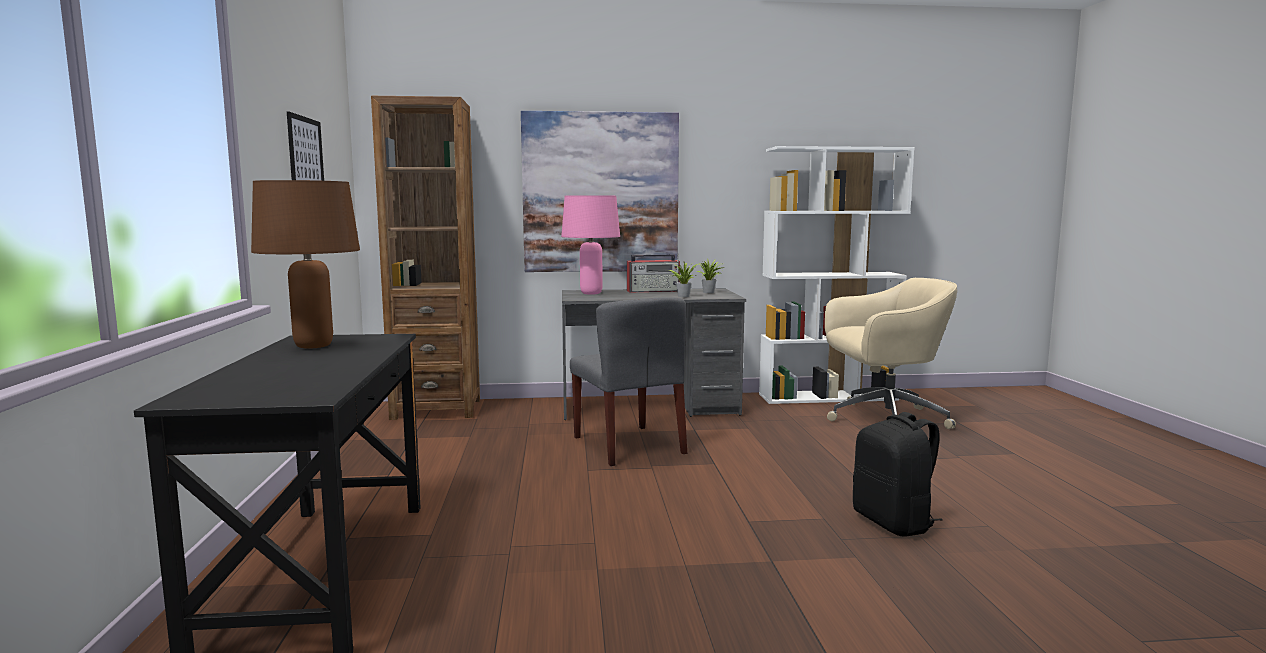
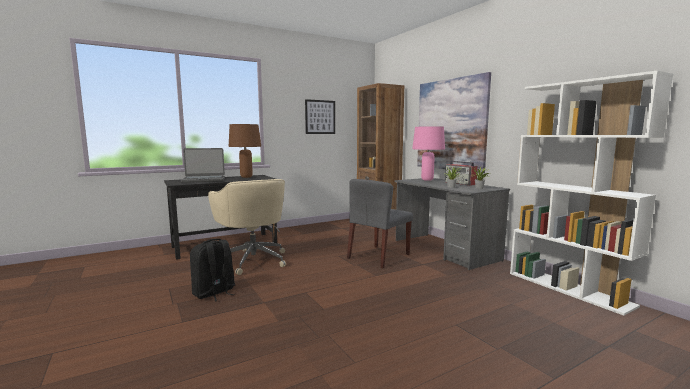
camera: 65 degrees right, 0 degrees up
(275, 374) = (204, 180): none -> laptop
(883, 419) = (548, 312): beige office chair -> beige office chair (253, 260)
(894, 523) = (332, 328): black backpack -> black backpack (214, 293)

